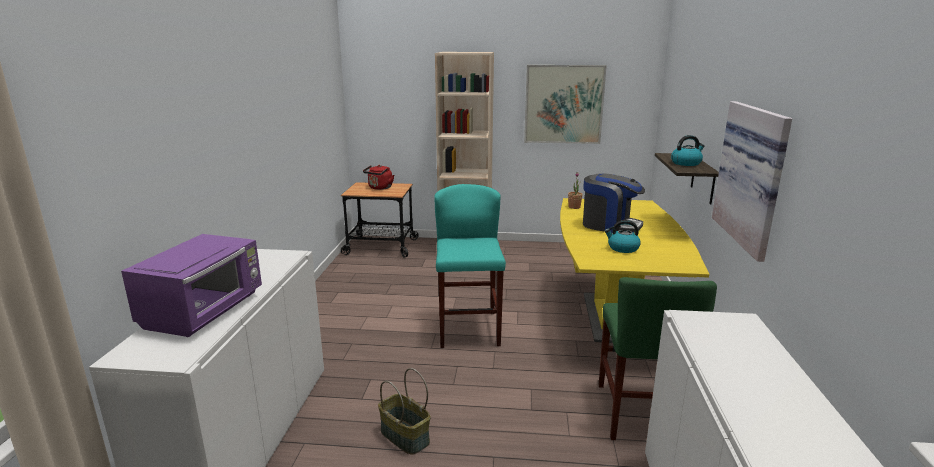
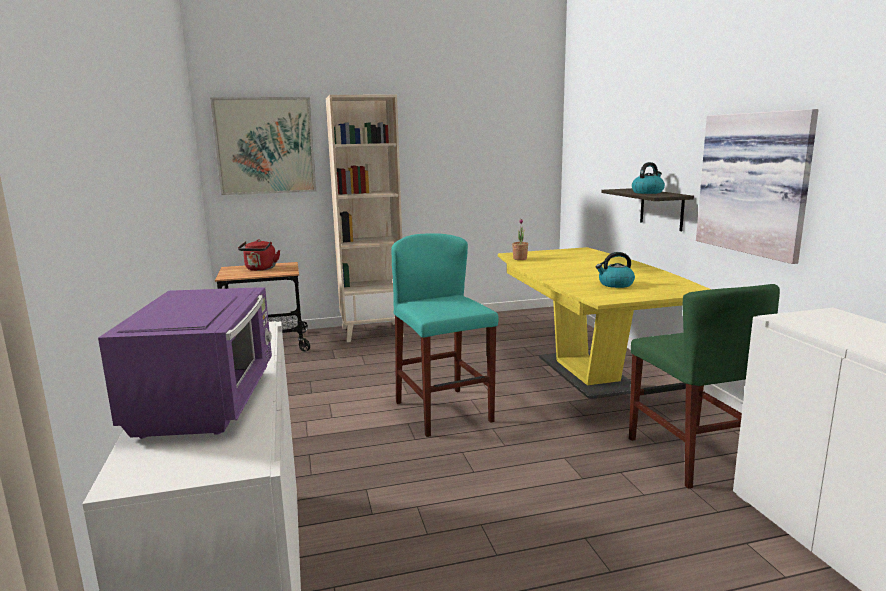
camera: 20 degrees left, 5 degrees down
(404, 437) = (462, 544): basket -> none
(563, 104) = (466, 157): picture -> picture (265, 146)
(610, 225) = (576, 269): coffee machine -> none

